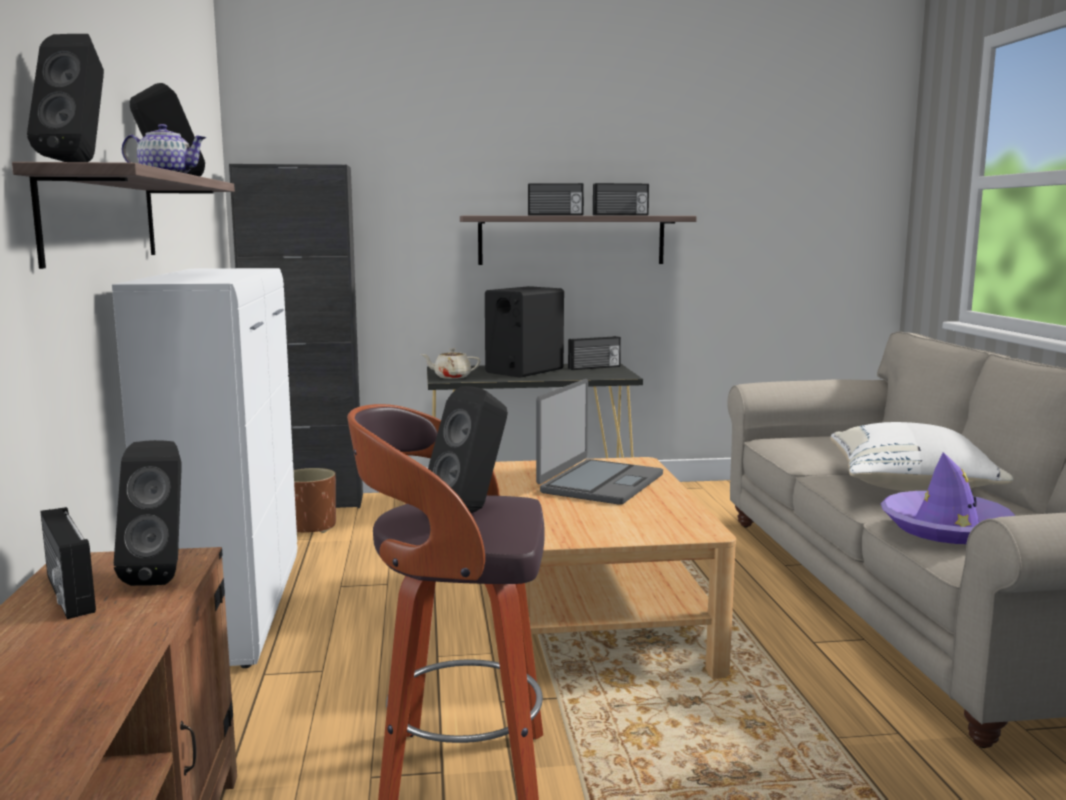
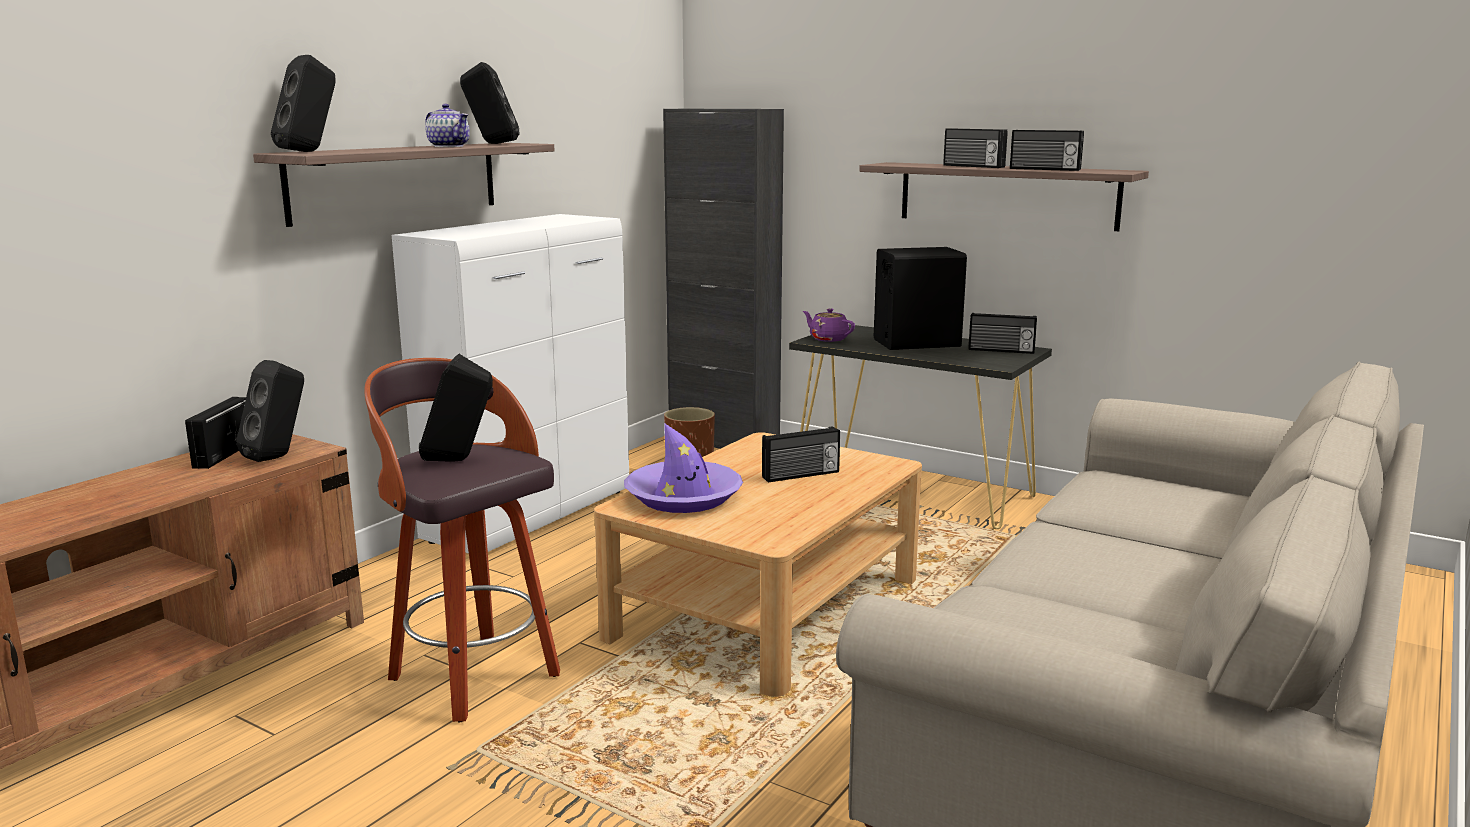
camera: 40 degrees right, 5 degrees up
(451, 377) = (828, 339): beige teapot -> purple teapot
(600, 483) = (801, 475): laptop -> radio
(911, 488) = (1116, 567): white pillow -> none
(946, 528) = (1000, 612): purple hat -> purple hat (683, 497)

